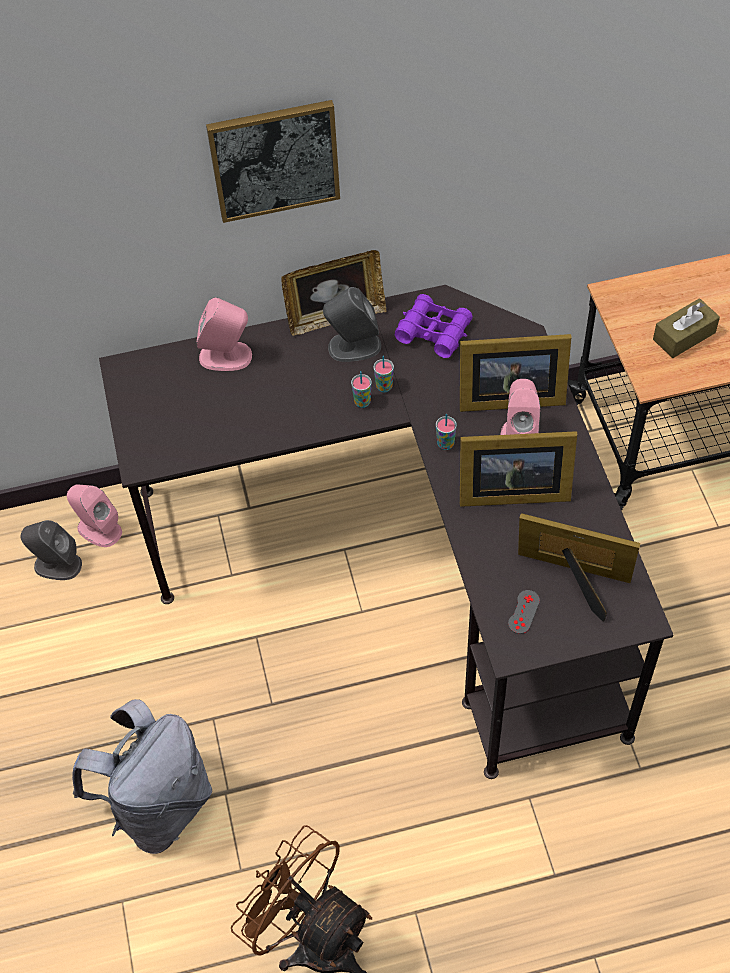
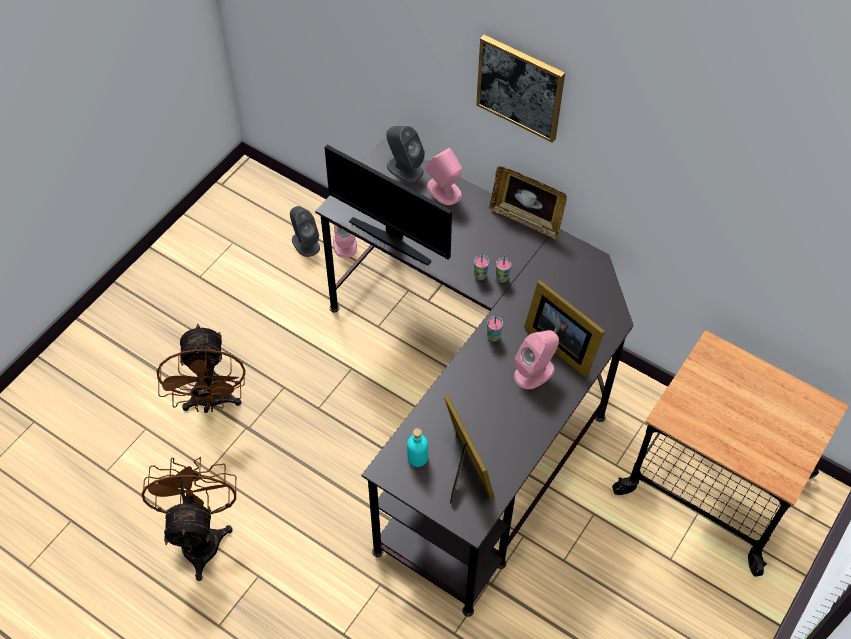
camera: 45 degrees right, 0 degrees up
(158, 805) = (212, 402): grey backpack -> brown fan
(235, 444) = (391, 239): none -> monitor
(353, 346) = (514, 243): grey speaker -> grey speaker (404, 168)
(433, 332) = (567, 273): purple binoculars -> none
(509, 490) = (494, 392): picture frame -> none
(523, 612) = (417, 458): grey game controller -> turquoise bottle
(684, 336) = (722, 410): brown tissue box -> none

